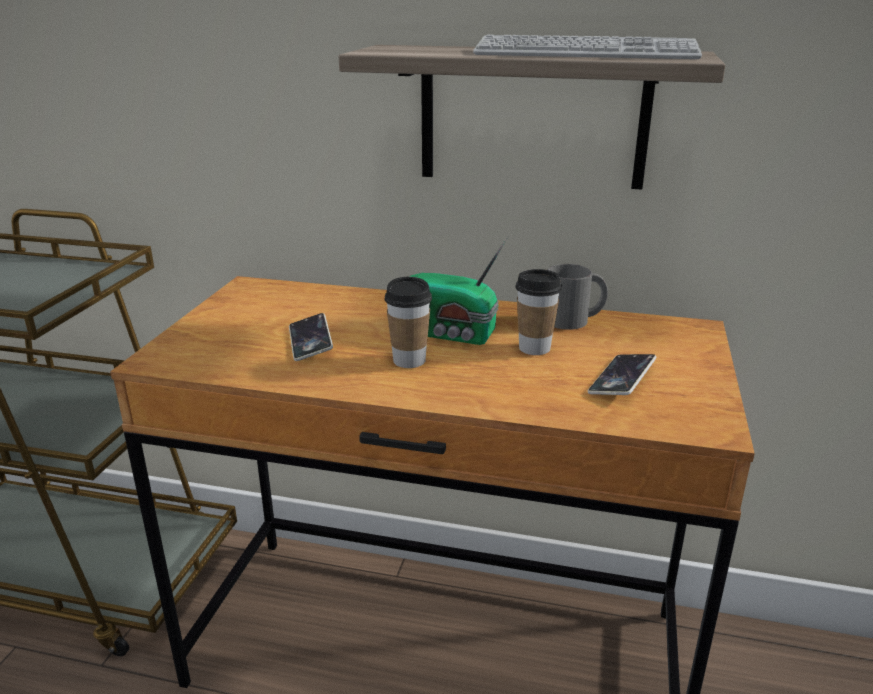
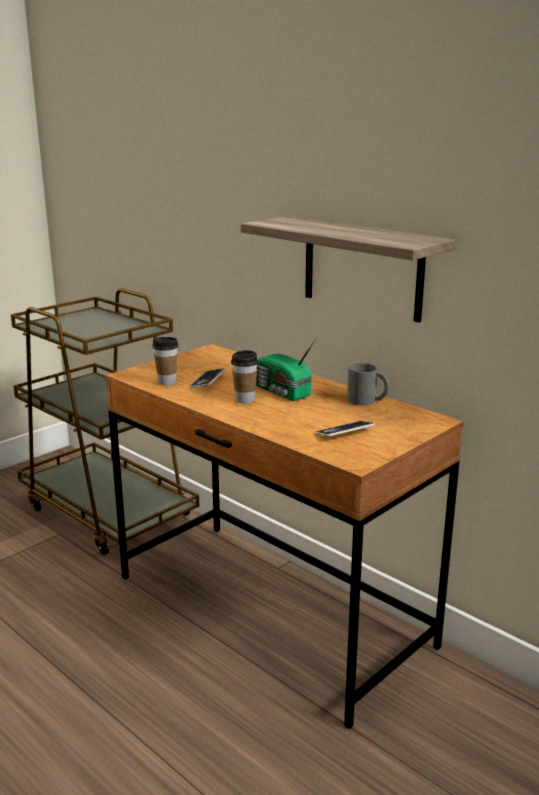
camera: 30 degrees right, 5 degrees down
(534, 348) = (320, 408): cup -> cup (167, 382)
(585, 53) = (367, 234): keyboard -> none

